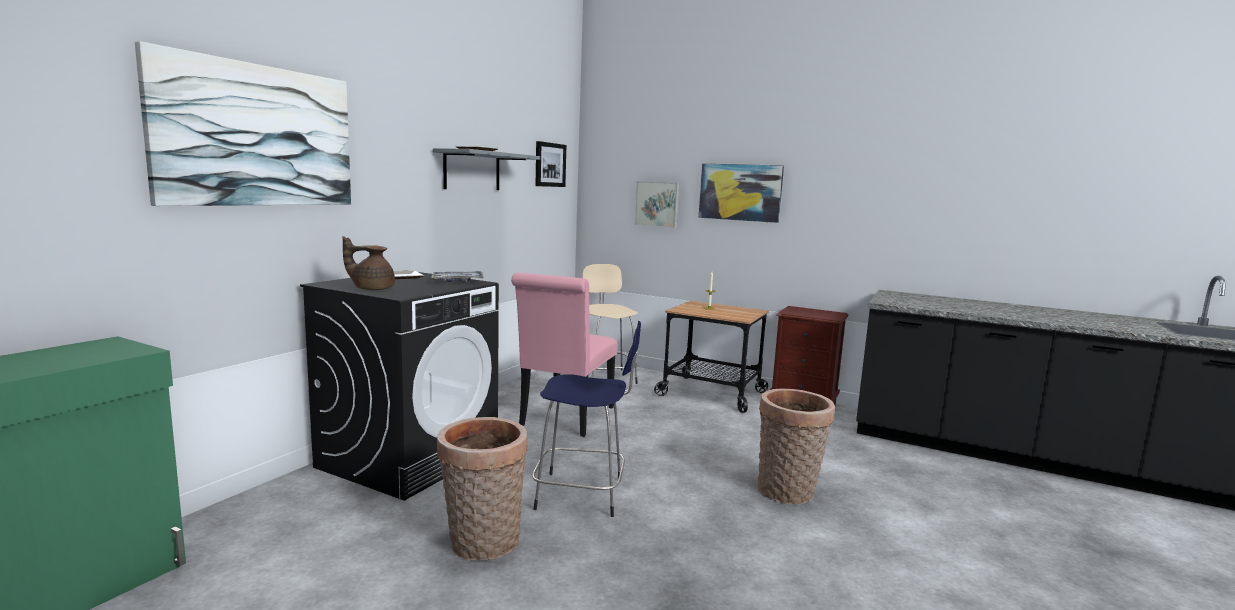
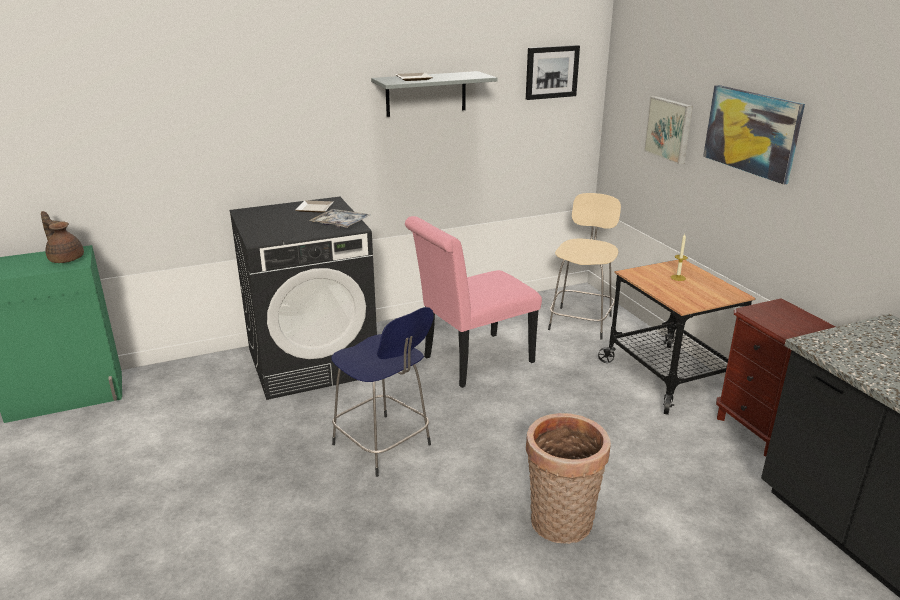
camera: 40 degrees right, 15 degrees up
(257, 136) = (184, 94): picture -> none
(372, 289) = (260, 225): brown teapot -> brown teapot (66, 258)
(483, 545) = (266, 459): basket -> none

